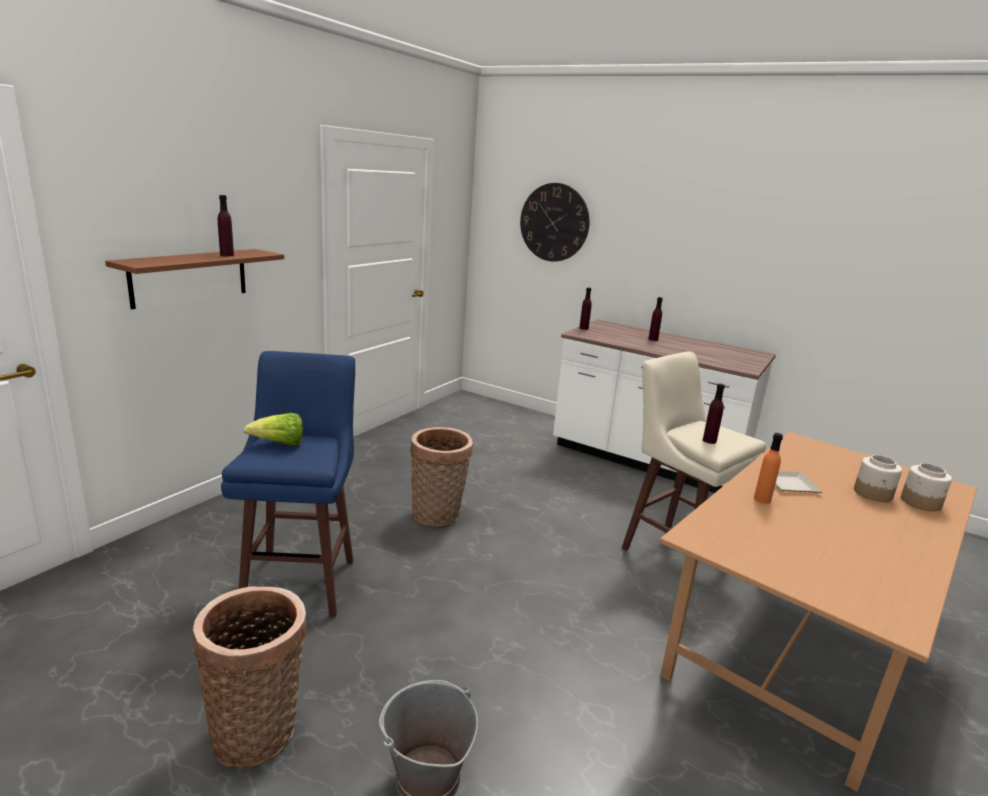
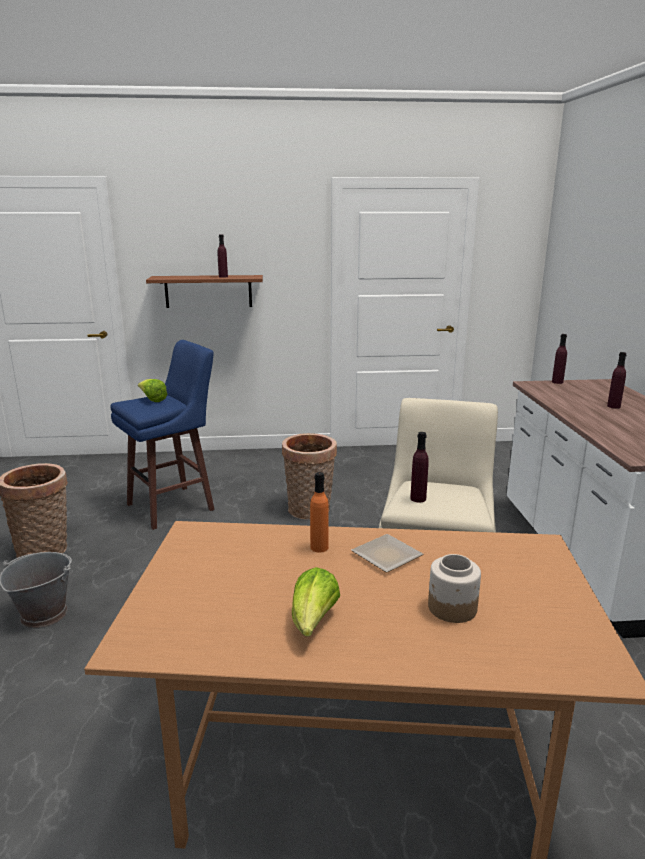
camera: 55 degrees right, 0 degrees up
(554, 222) = (594, 260): wall clock -> none
(878, 540) = (313, 622): none -> lettuce
(921, 502) = (486, 646): jar -> none

